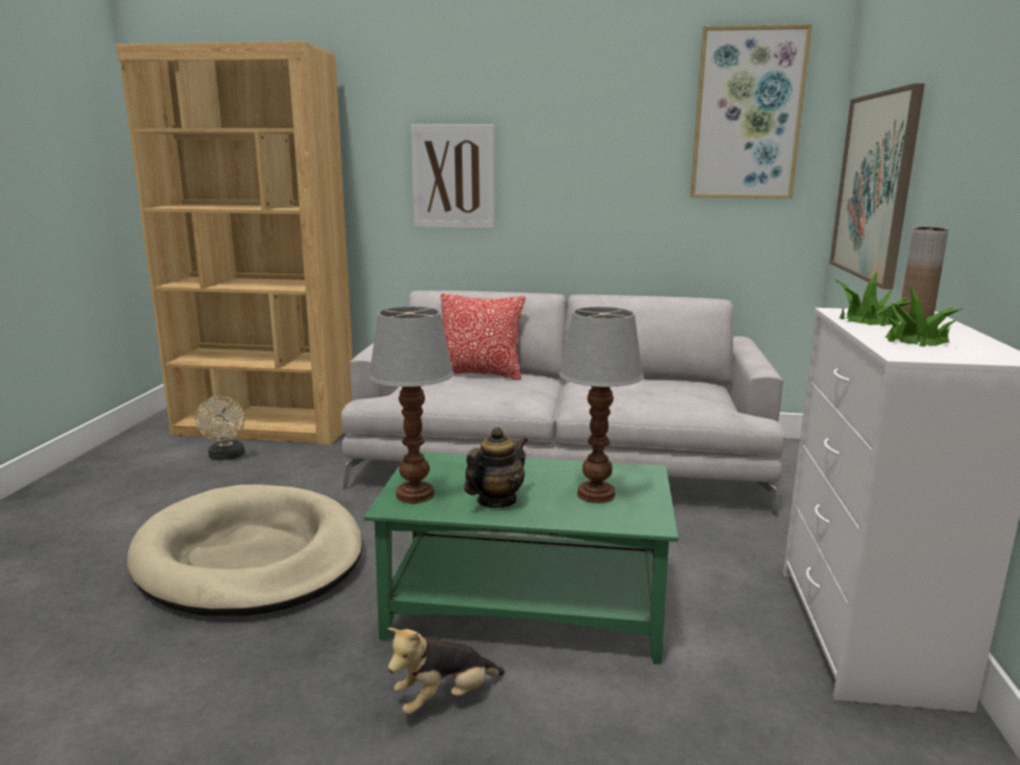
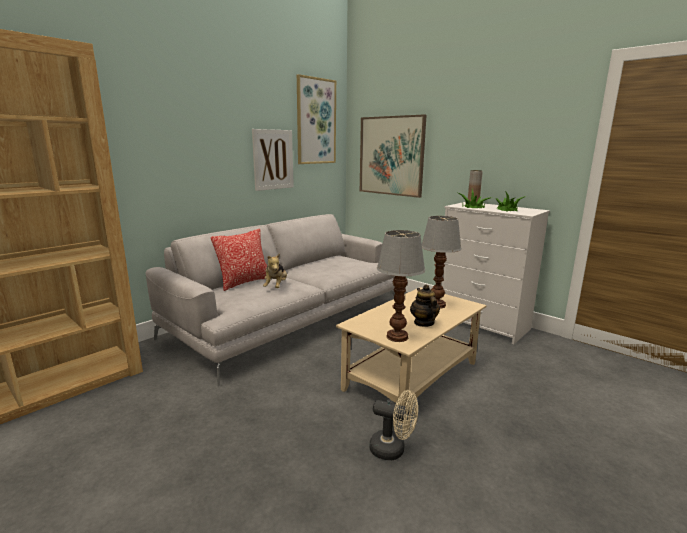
camera: 55 degrees left, 0 degrees up
(226, 457) = (74, 420): beige fan -> beige fan (393, 450)
(250, 557) = (262, 447): beige dog bed -> none
(445, 699) = (466, 420): plush toy -> plush toy (276, 287)
(453, 177) = (173, 157): picture -> picture (273, 159)
(527, 608) = (412, 375): green coffee table -> beige coffee table

